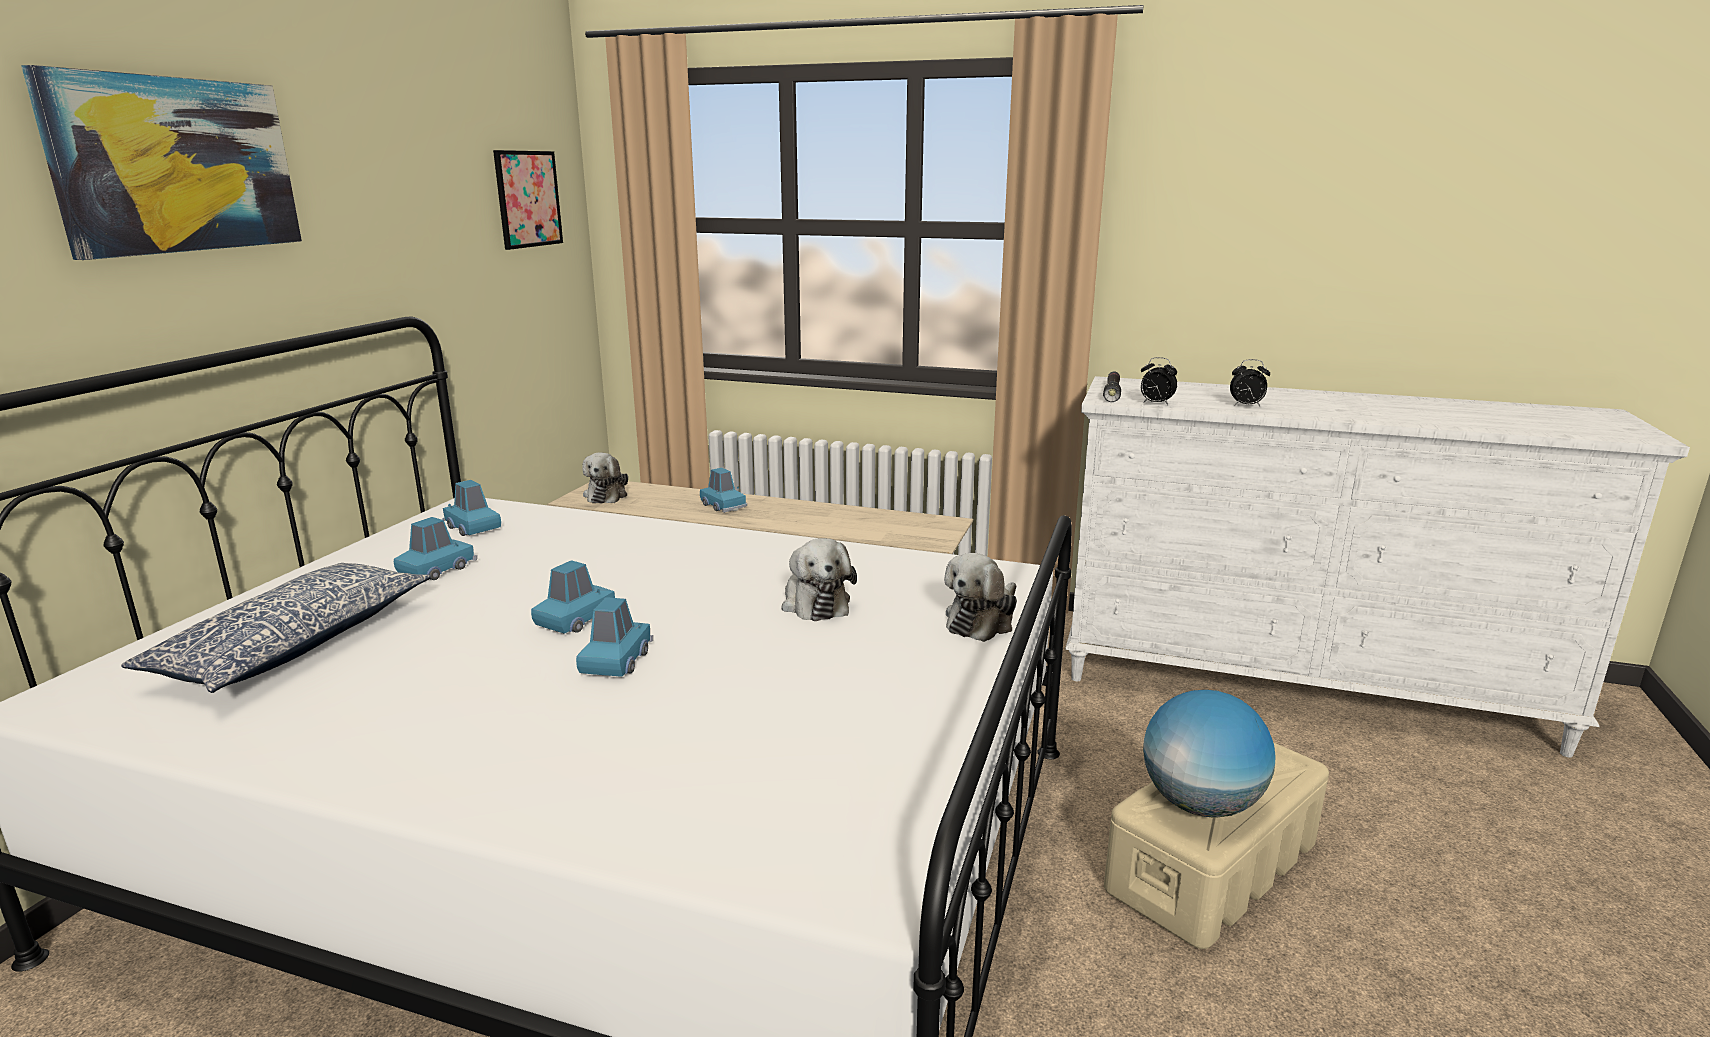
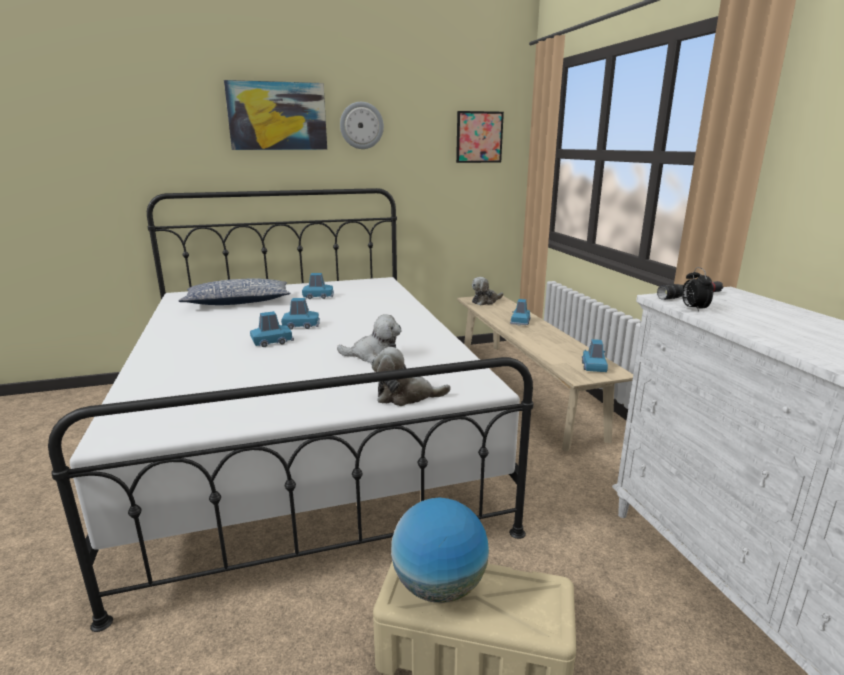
camera: 55 degrees right, 0 degrees up
(350, 183) = (361, 125): none -> wall clock
(473, 527) = (364, 287): blue toy car -> blue toy car (594, 367)
(814, 603) = (374, 356): plush toy -> plush toy turned 120 degrees counterclockwise
(1246, 406) = (774, 332): alarm clock -> none

